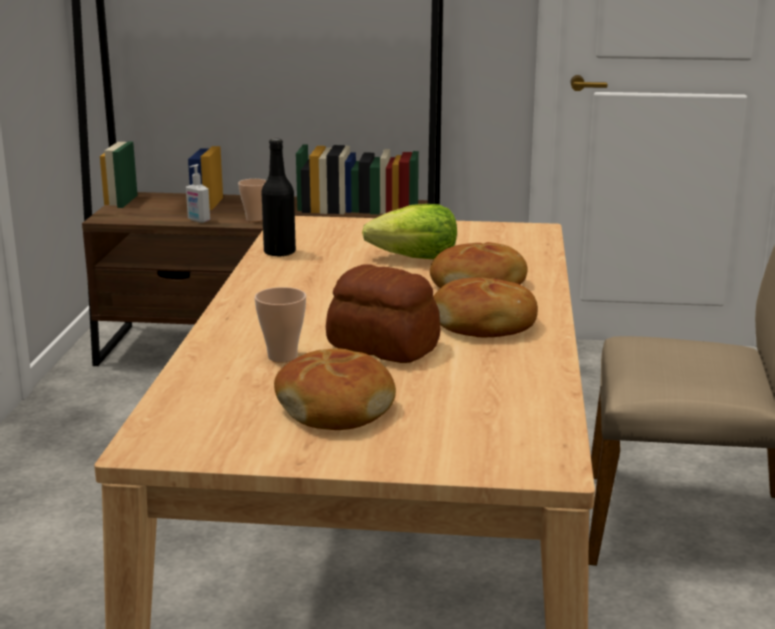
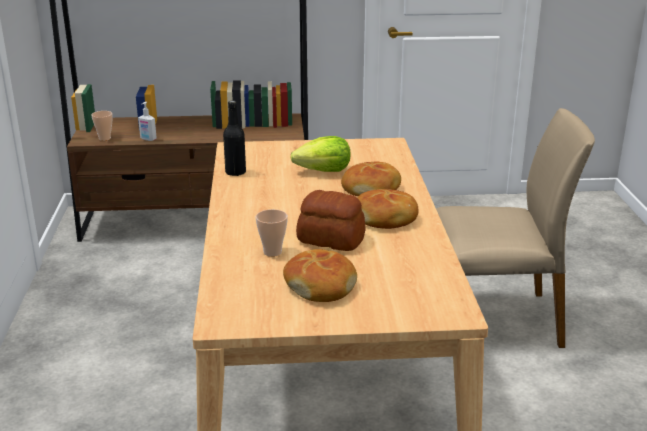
camera: 10 degrees left, 5 degrees up
(254, 219) = (186, 136): cup -> cup (104, 138)

